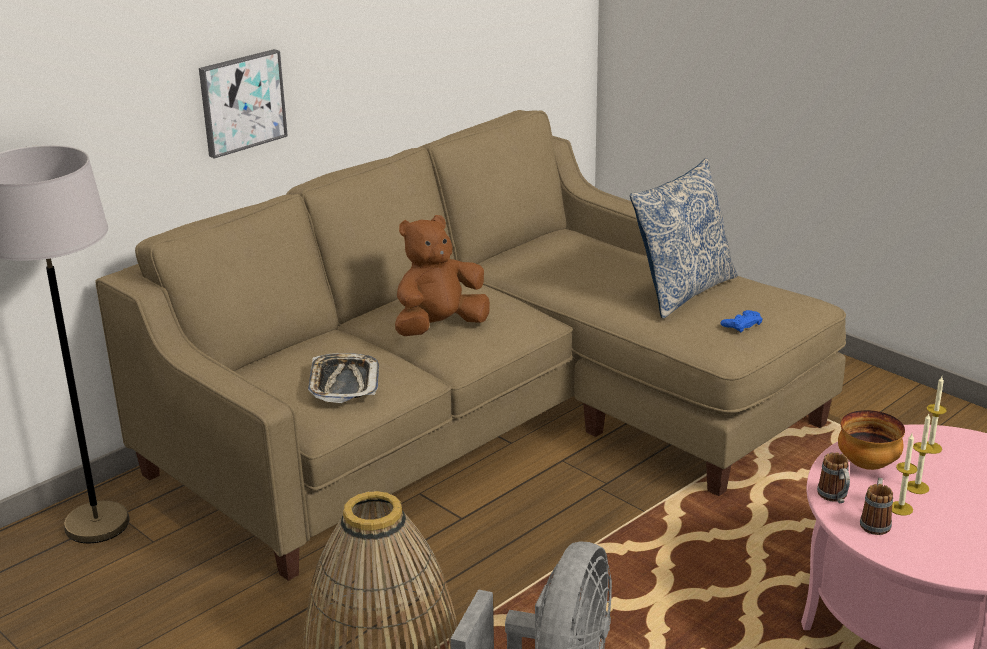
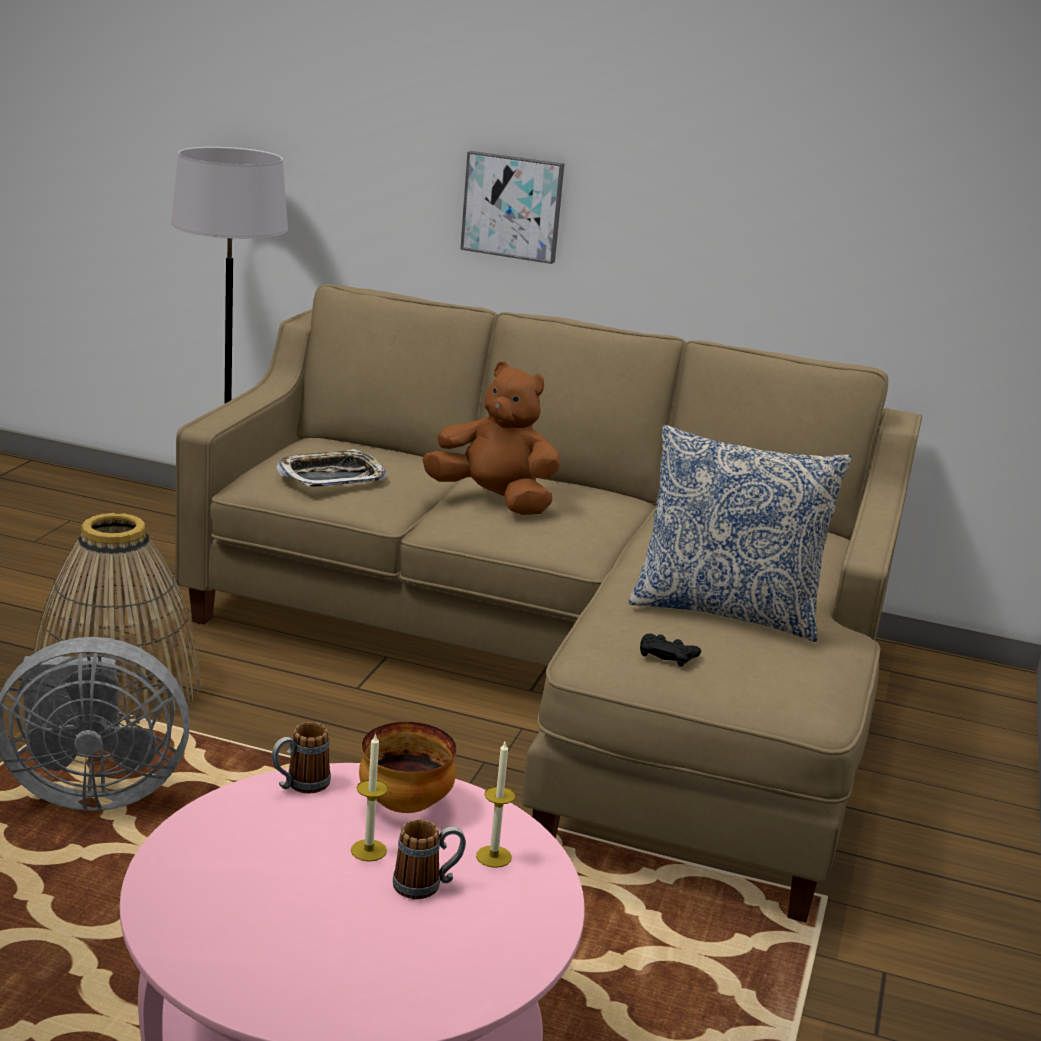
camera: 60 degrees right, 5 degrees down
(741, 324) = (667, 654): blue game controller -> black game controller
(875, 522) = (253, 821): mug -> mug (427, 885)
(900, 508) = (302, 839): candle -> none

